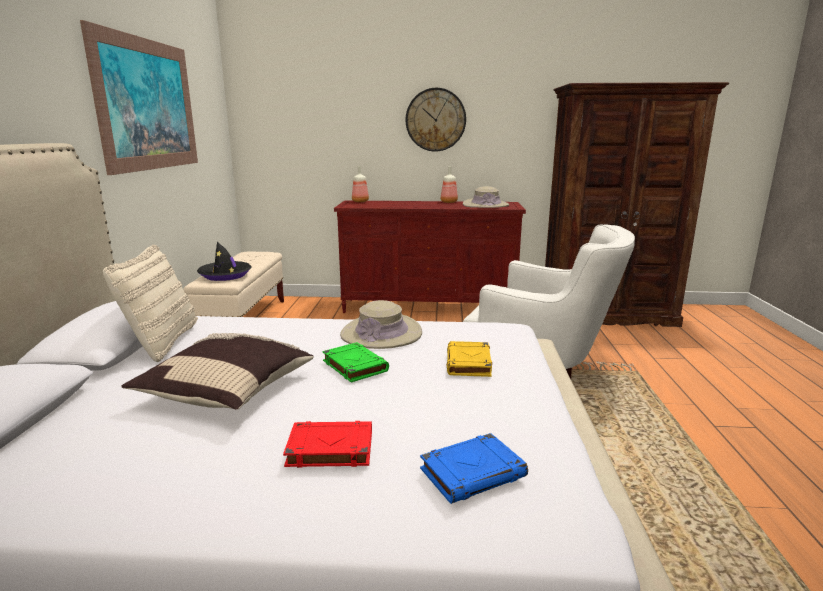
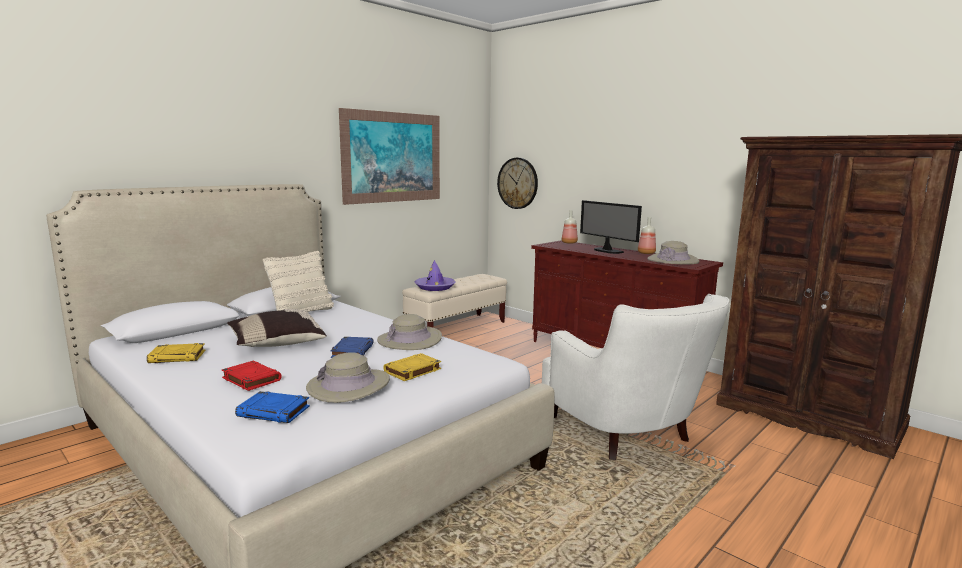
camera: 40 degrees right, 5 degrees down
(108, 472) = (178, 357): none -> yellow book
(225, 275) = (435, 287): black hat -> purple hat
(354, 366) = (352, 351): green book -> blue book
(415, 204) = (607, 251): none -> monitor
(435, 120) = (645, 170): wall clock -> wall clock (517, 183)
(462, 404) = (348, 386): none -> beige hat

